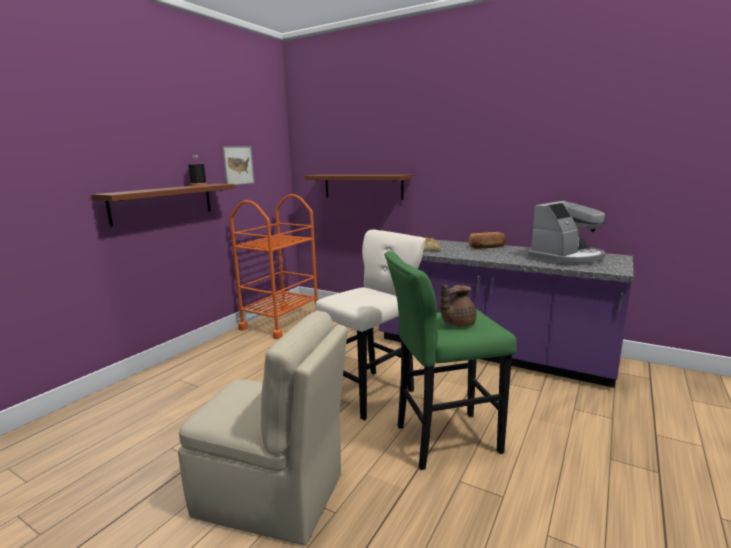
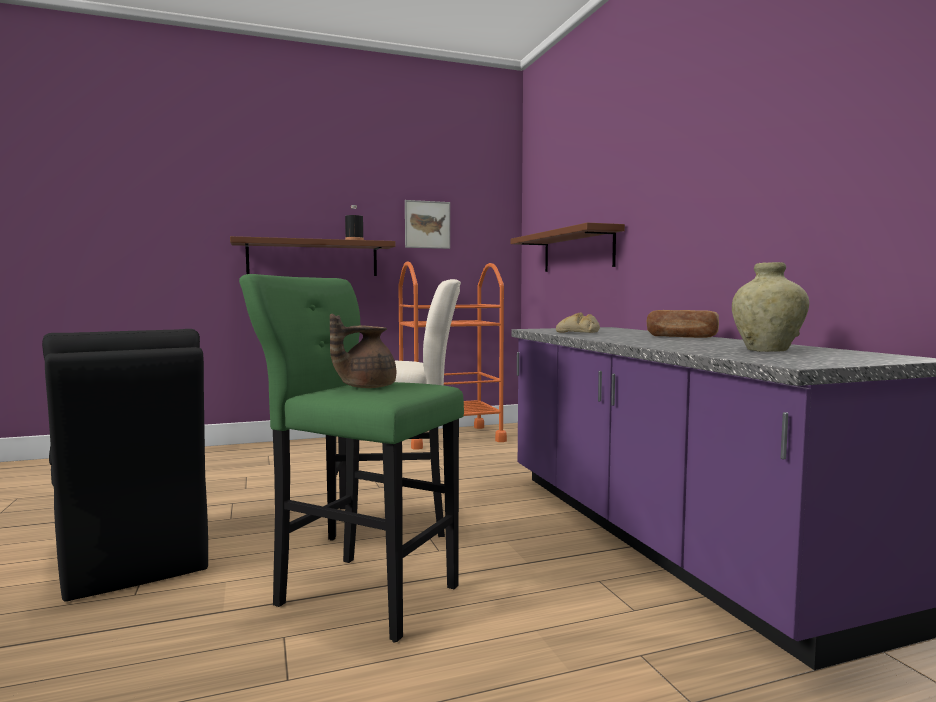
camera: 40 degrees right, 10 degrees down
(273, 496) = (132, 558): beige chair -> black chair
(456, 323) = (365, 387): brown teapot -> brown teapot turned 45 degrees counterclockwise
(566, 258) = (767, 350): coffee machine -> beige vase

